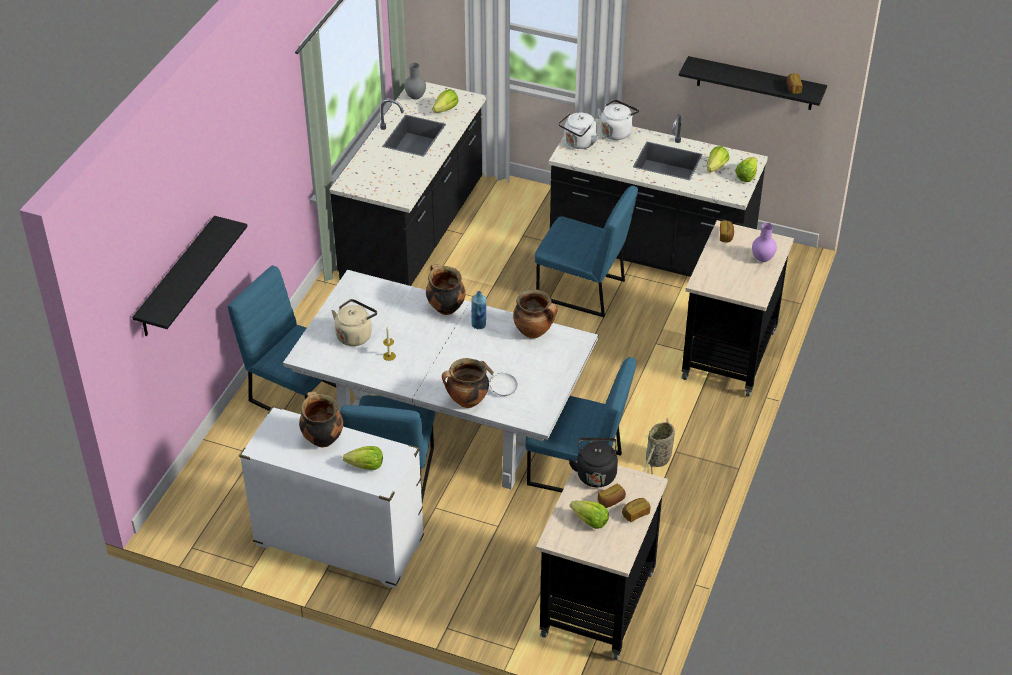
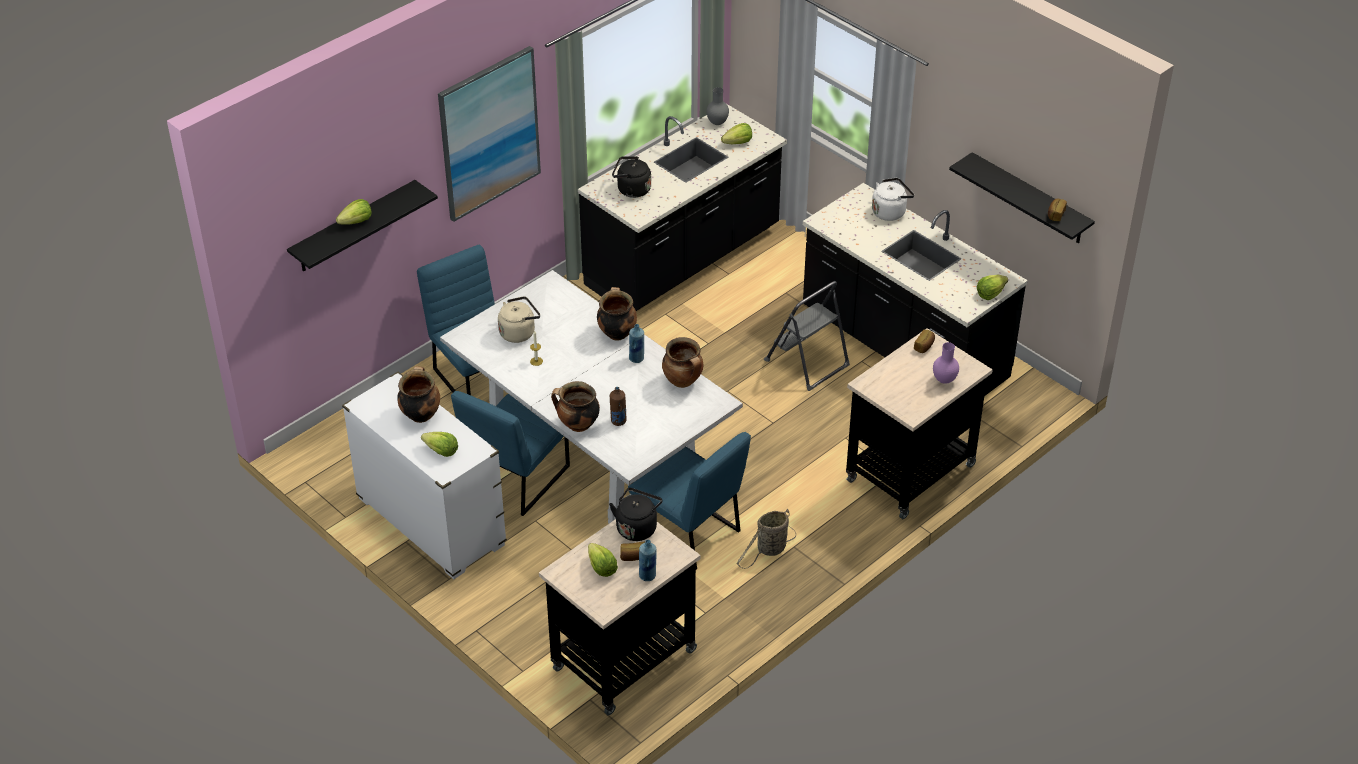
camera: 25 degrees right, 0 degrees up
(259, 153) = (489, 133): none -> picture
(379, 176) = (631, 190): none -> black kettle
(501, 386) = (618, 421): white frying pan -> brown bottle
(578, 143) = (844, 212): white kettle -> none
(583, 290) = (808, 364): blue chair -> grey step ladder
(635, 513) = (647, 575): bread -> blue bottle
(716, 167) = (965, 276): lettuce -> lettuce (356, 222)

